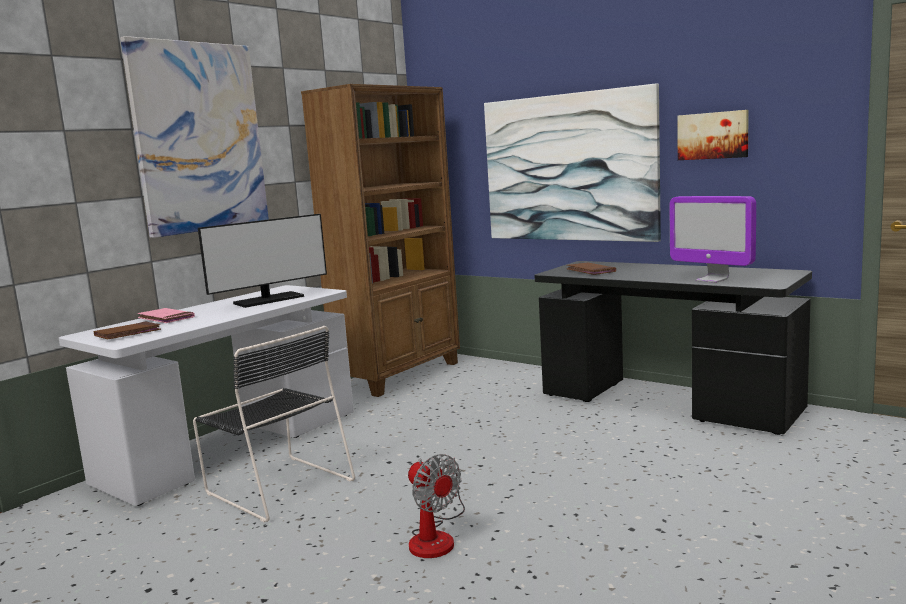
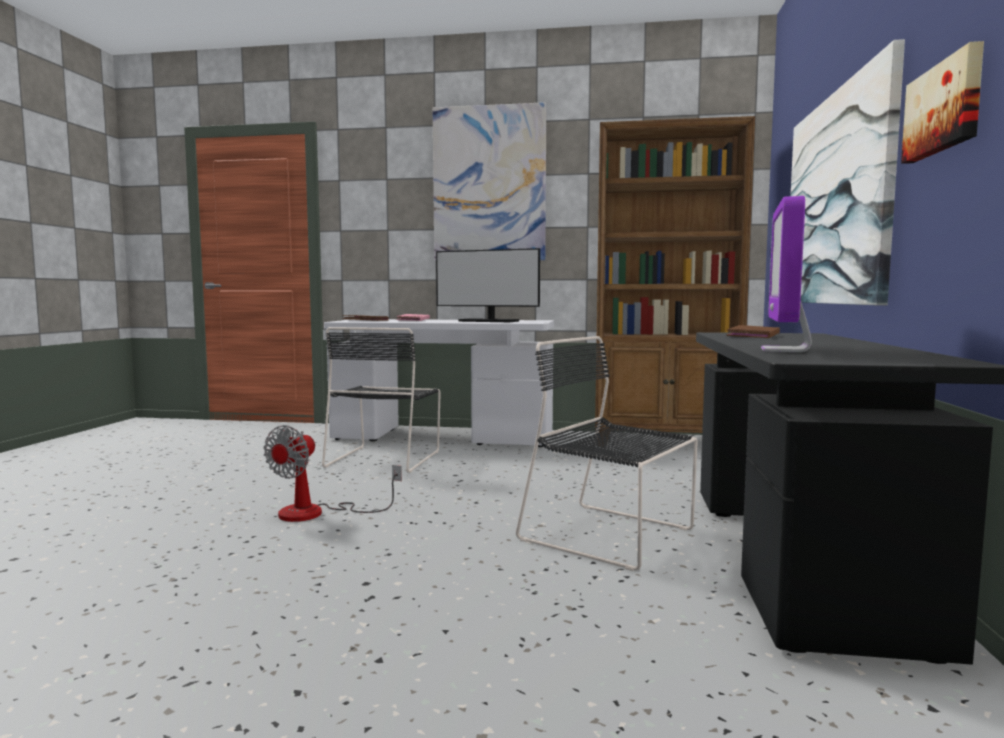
camera: 60 degrees right, 5 degrees down
(599, 436) = (611, 536): none -> black chair

